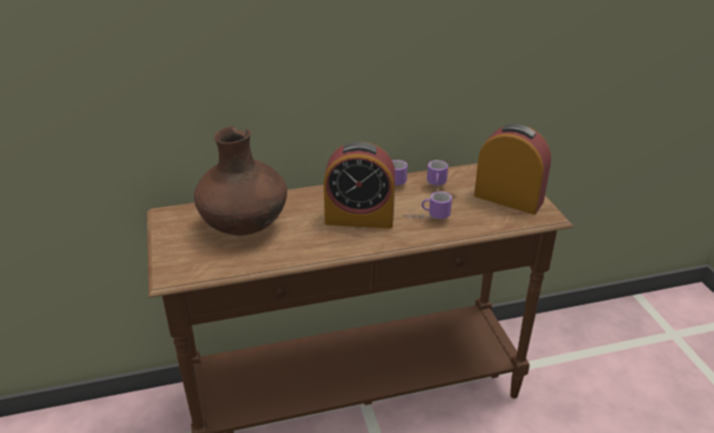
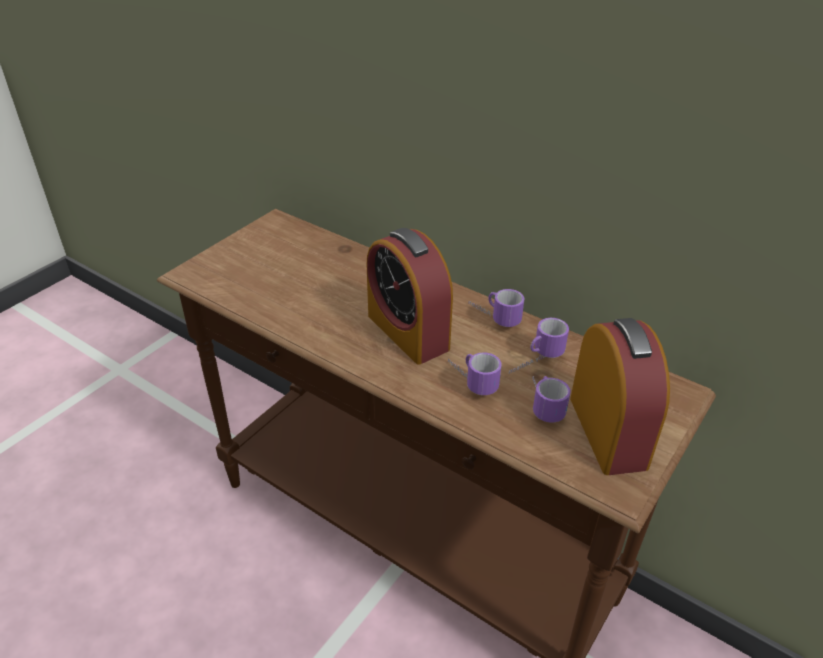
camera: 50 degrees right, 5 degrees up
(245, 226) = (306, 270): brown vase -> none
(469, 206) = (542, 404): none -> mug

